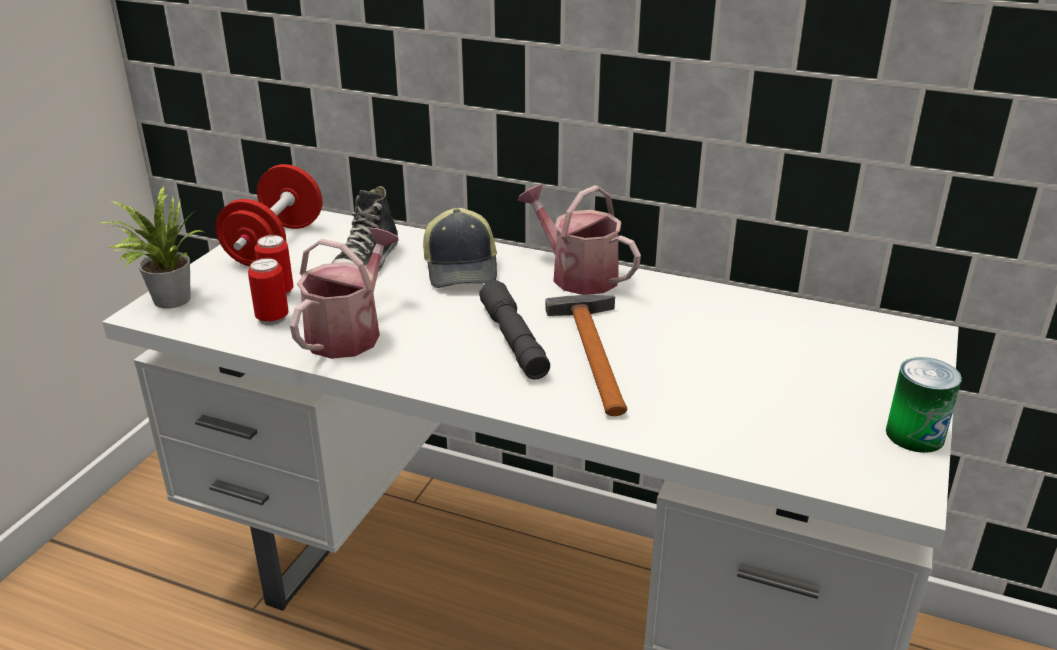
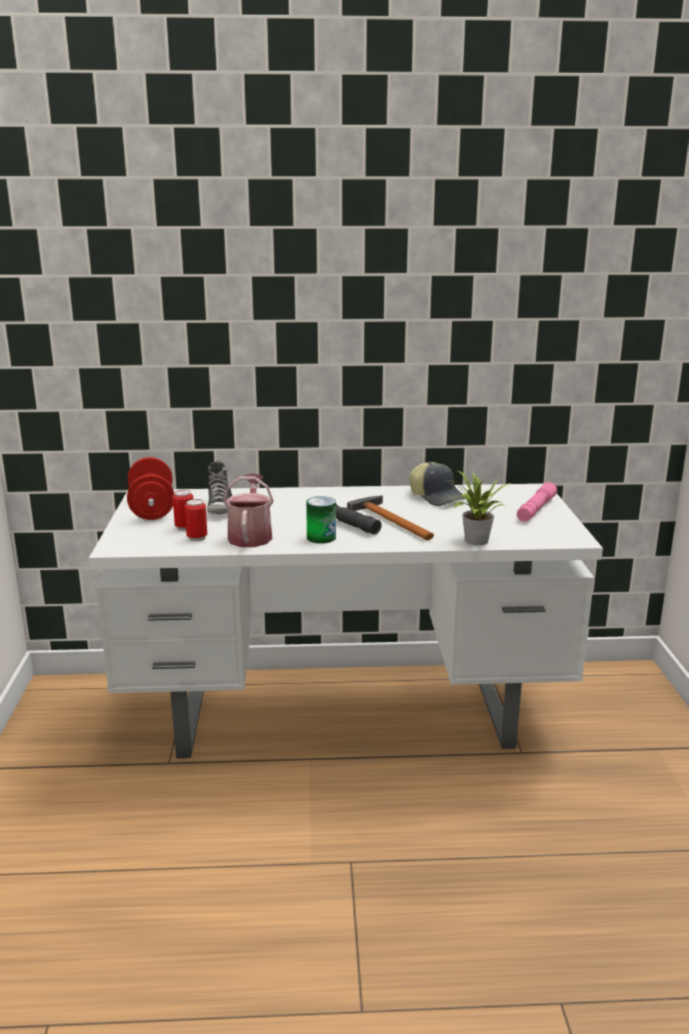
camera: 25 degrees left, 10 degrees down
(166, 300) = (118, 542): potted plant -> potted plant (474, 541)
(462, 268) = (280, 500): cap -> cap (437, 497)
(577, 275) = (347, 493): watering can -> none
(881, 388) = (536, 509): none -> pink flashlight
(914, 435) = (564, 521): can -> can (321, 537)

